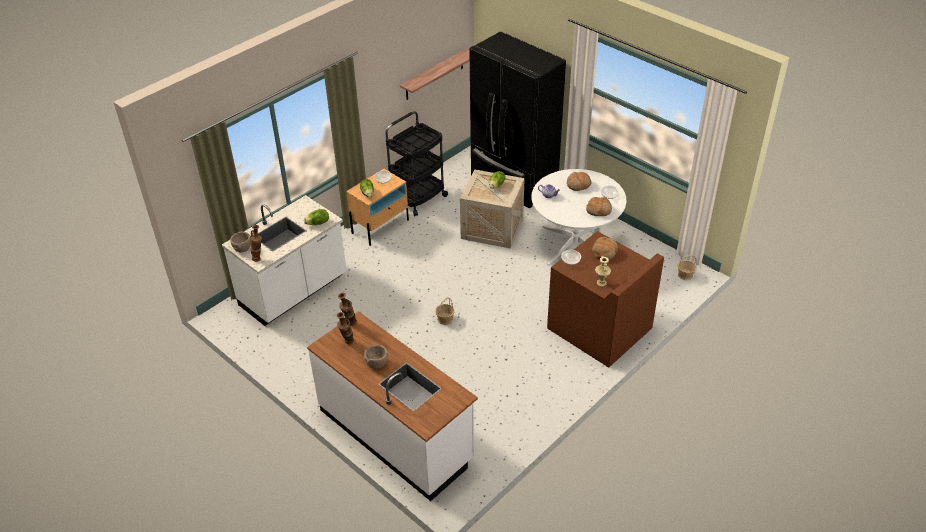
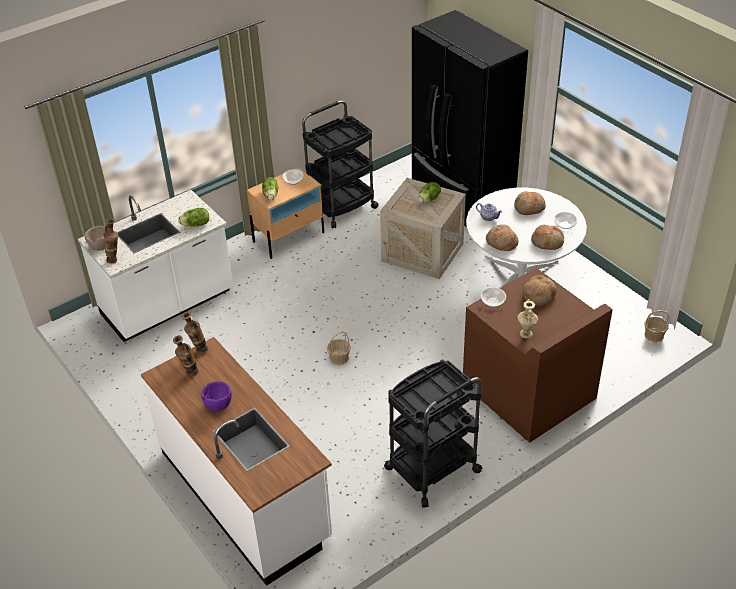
camera: 10 degrees right, 0 degrees up
(377, 363) = (218, 404): brown bowl -> purple bowl
(434, 74) = (372, 58): shelf -> none
(538, 396) = (432, 469): none -> black cart
(563, 214) = (501, 243): none -> bread

